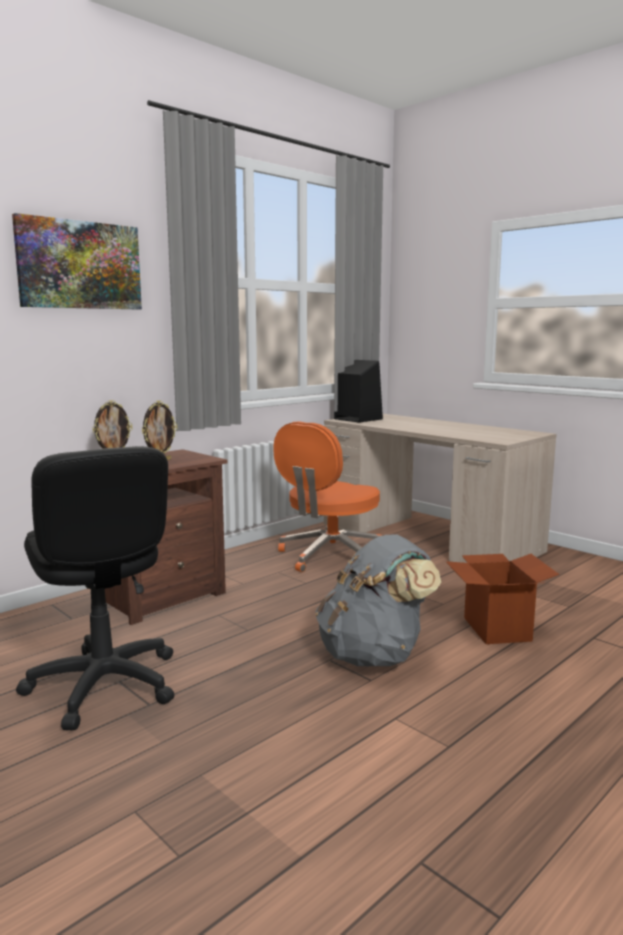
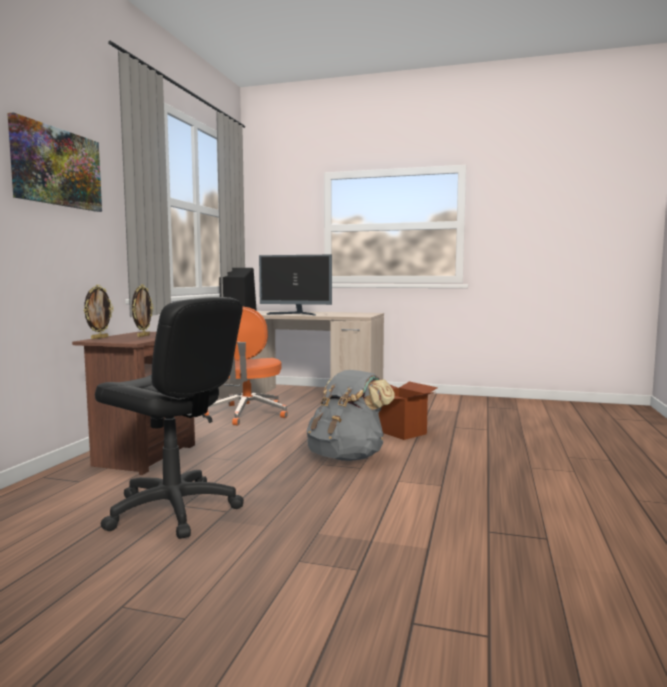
camera: 30 degrees left, 5 degrees down
(419, 428) = (296, 314): none -> monitor

